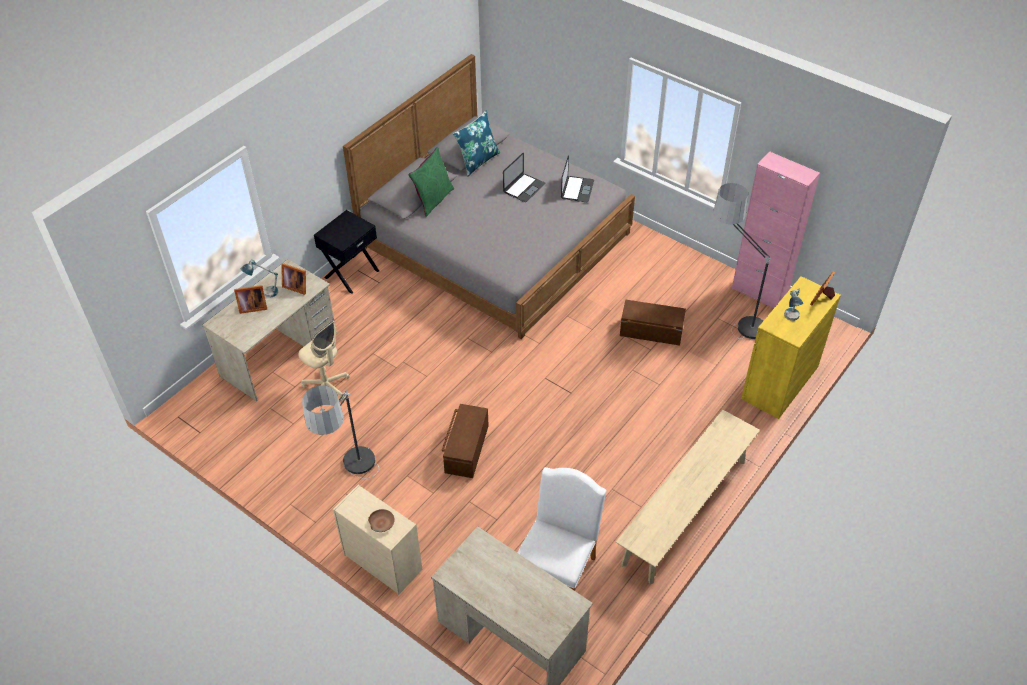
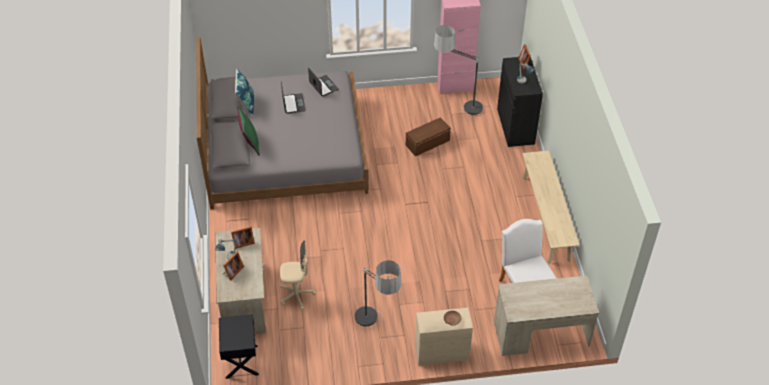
camera: 45 degrees left, 0 degrees up
(351, 273) = (224, 225): black nightstand -> black nightstand (241, 361)
(466, 449) = (411, 268): brown storage box -> none
(779, 382) = (515, 126): yellow cabinet -> black cabinet

